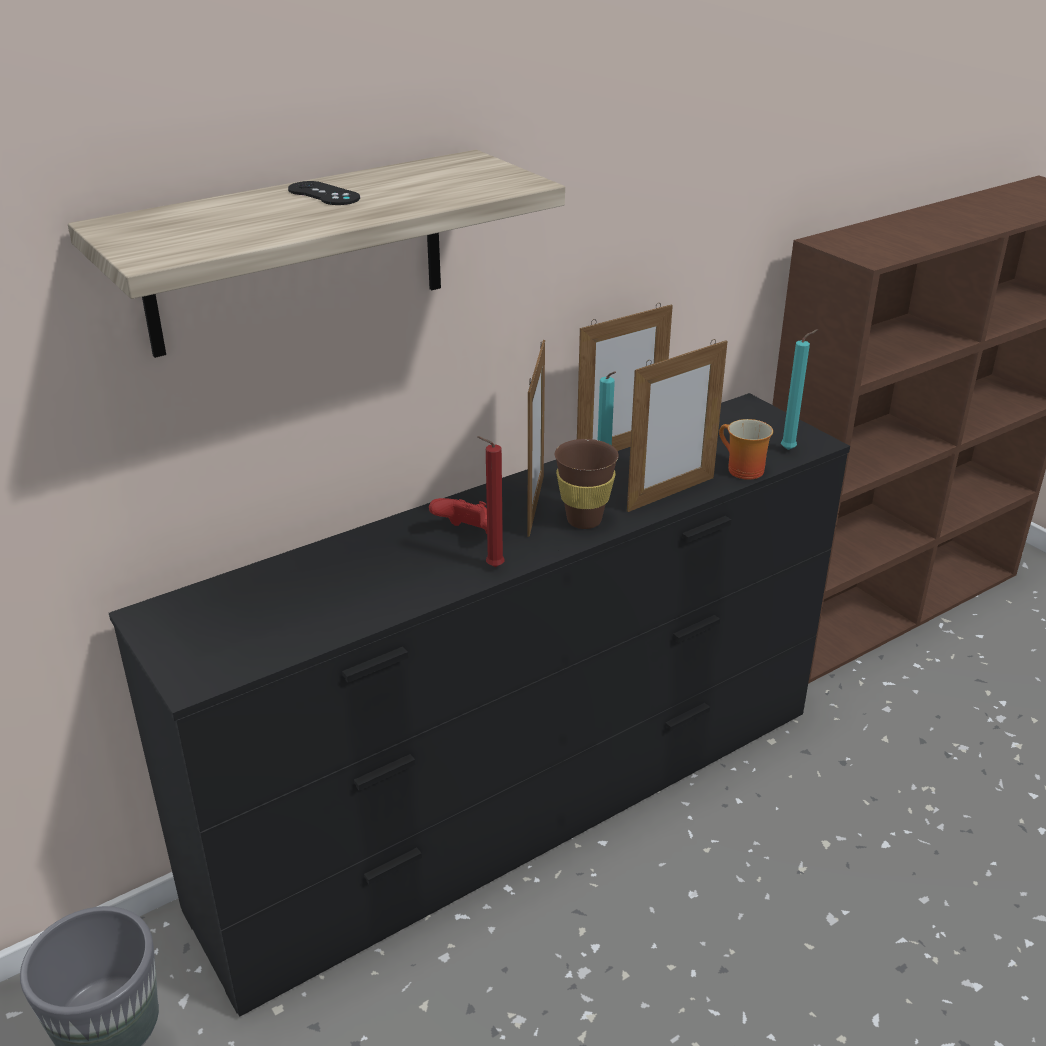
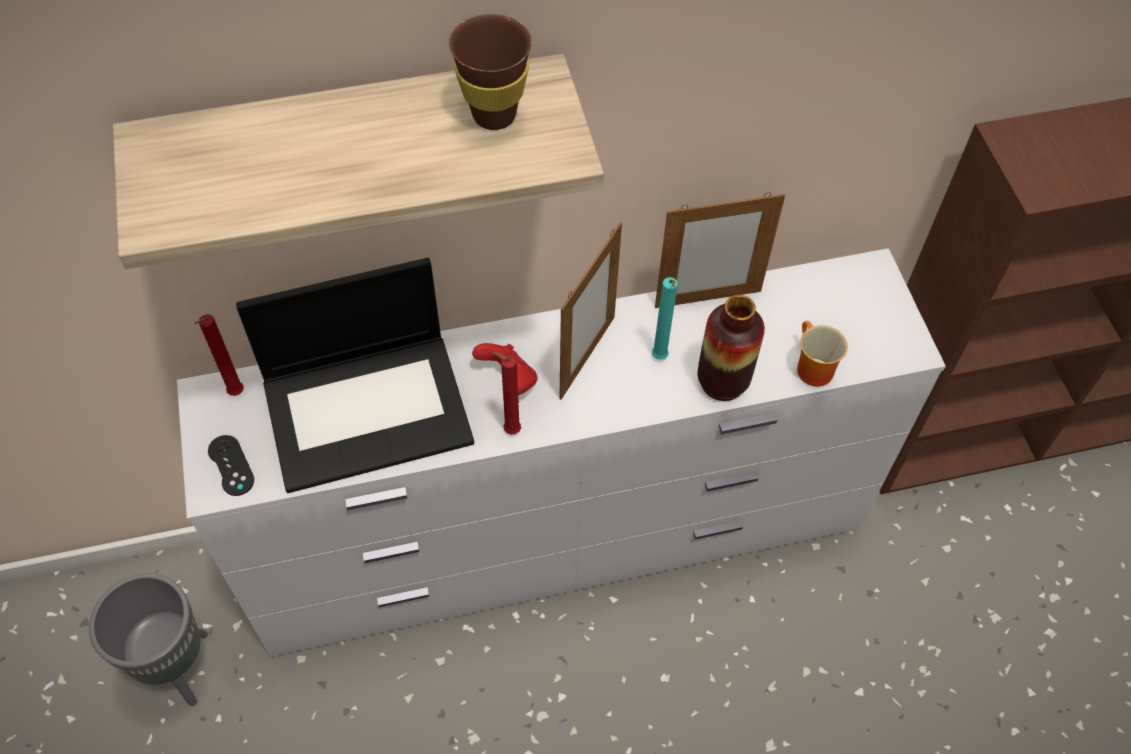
camera: 20 degrees right, 25 degrees up
(182, 608) = (235, 394): none -> red candle
(323, 194) = (360, 127): black game controller -> black game controller (231, 465)
(337, 585) = (369, 409): none -> laptop
(523, 806) = (562, 538): black dresser -> white dresser
(584, 520) = (621, 393): brown cup -> brown cup (494, 115)
(671, 494) = (722, 382): picture frame -> vase
(790, 449) = (879, 353): turquoise candle -> none

